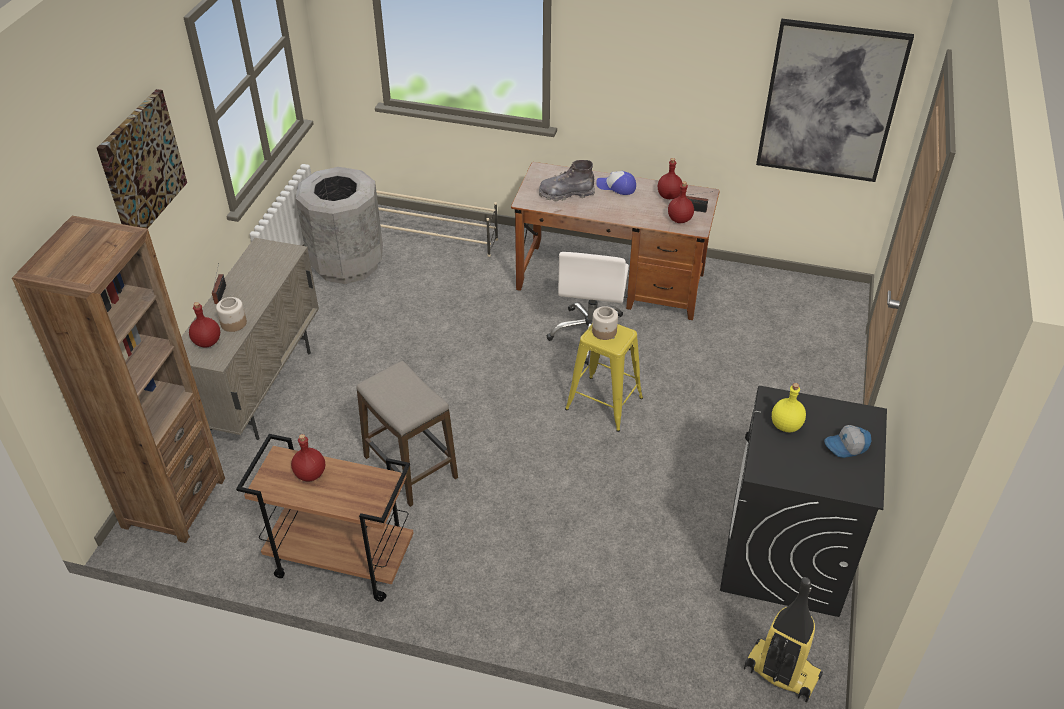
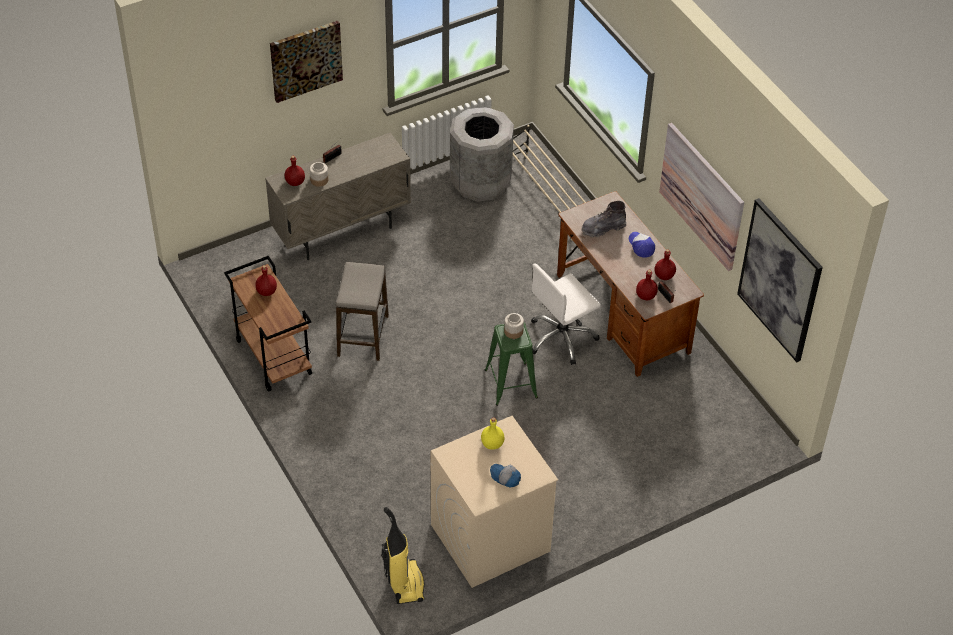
camera: 45 degrees right, 5 degrees up
(173, 502) = (233, 263): brown bookcase -> none
(566, 194) = (603, 228): grey boot -> grey boot turned 60 degrees counterclockwise
(604, 403) = (511, 383): yellow stool -> green stool
(669, 84) = (702, 196): none -> picture
(785, 555) = (489, 538): black washing machine -> beige washing machine

